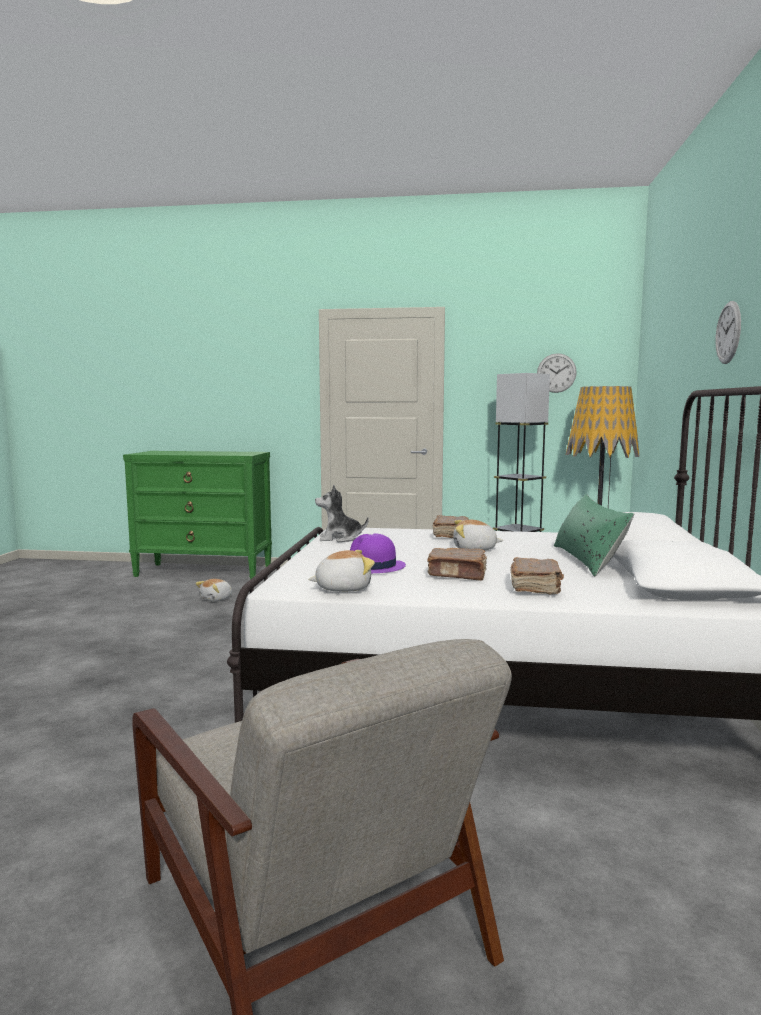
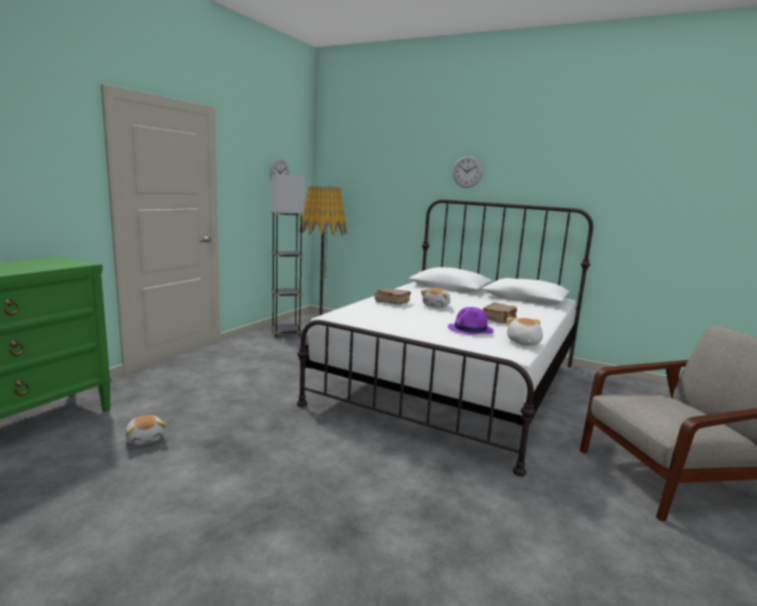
camera: 70 degrees left, 5 degrees up
(339, 539) = (373, 322): plush toy -> none
(536, 588) = (530, 314): brown book -> none
(588, 560) = (476, 297): green pillow -> none

